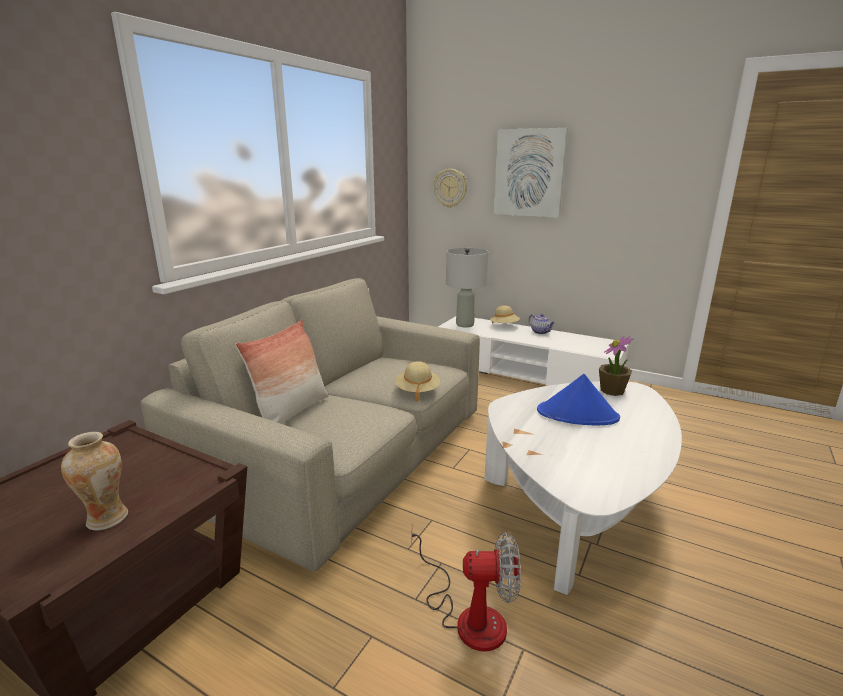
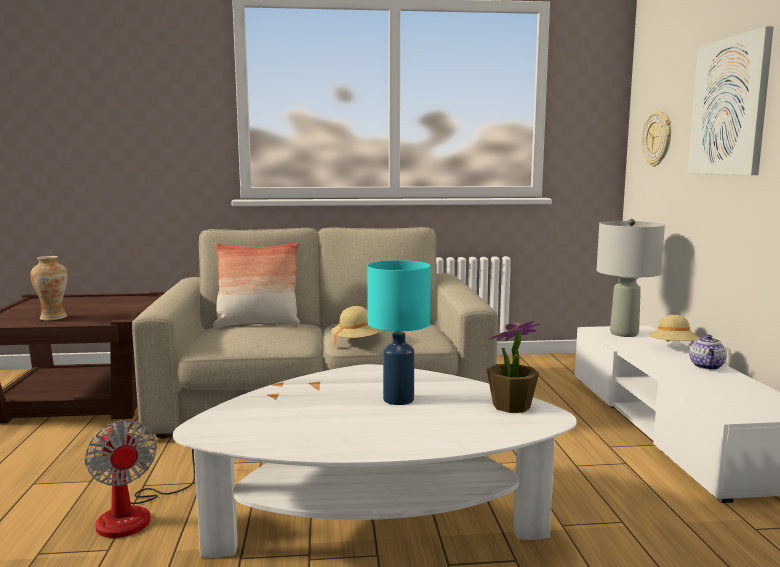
camera: 55 degrees right, 10 degrees down
(578, 415) = (399, 400): blue hat -> turquoise table lamp

